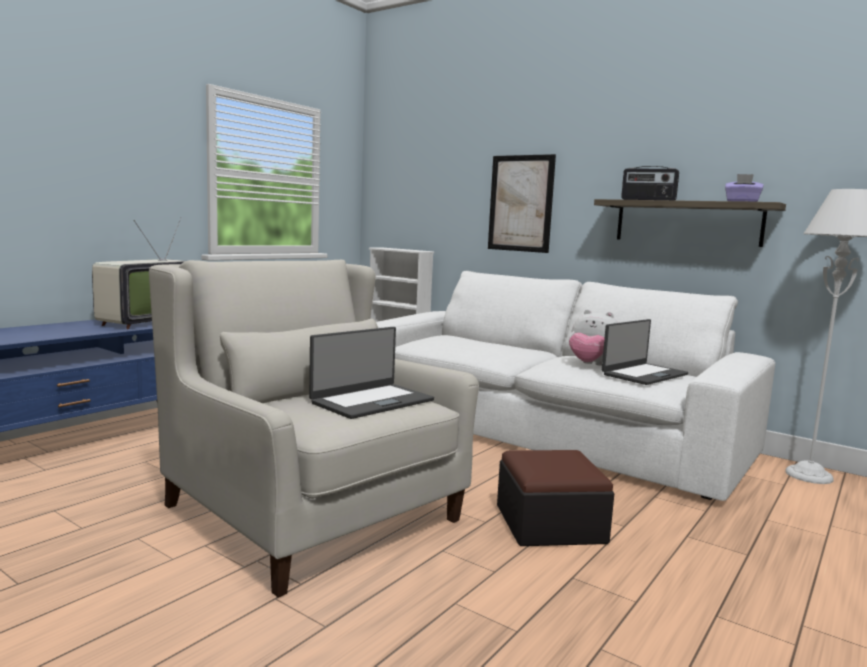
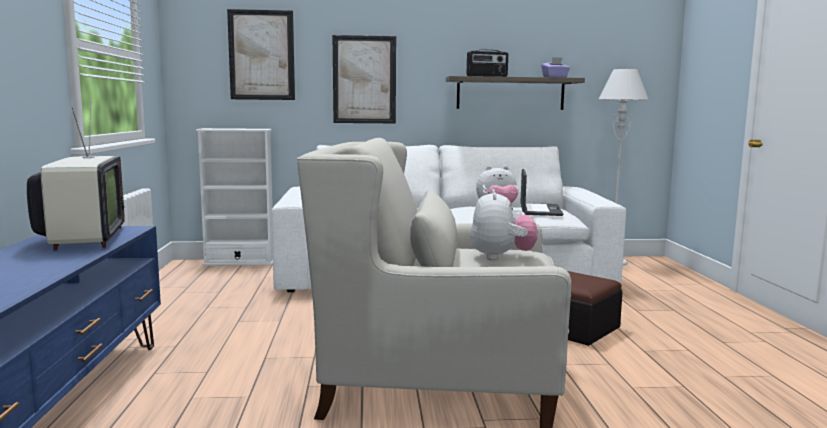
camera: 40 degrees left, 0 degrees up
(371, 401) = (501, 257): laptop -> plush toy
(433, 178) = (261, 55): none -> picture

